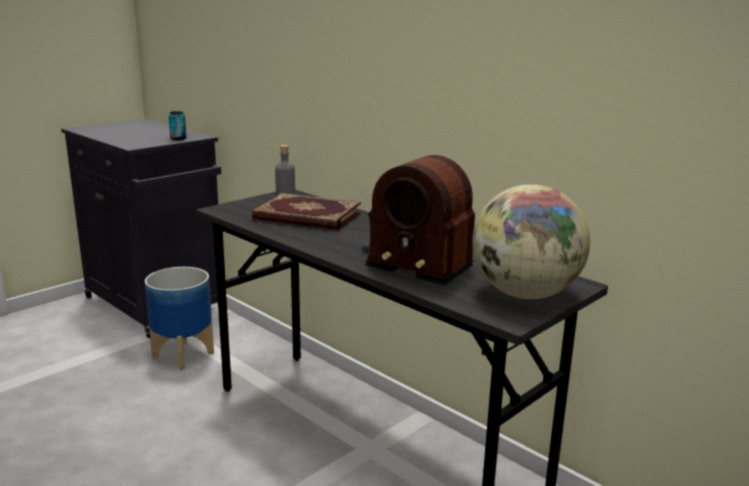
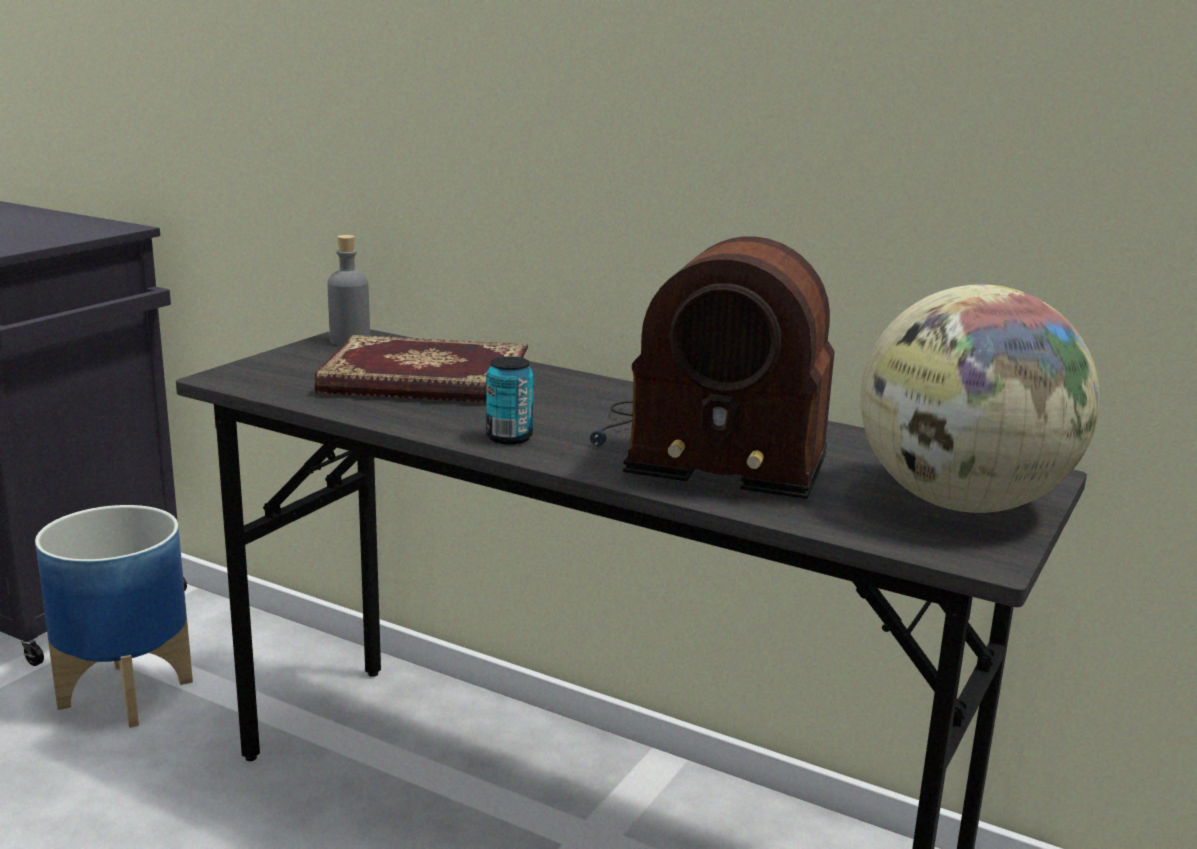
camera: 15 degrees left, 0 degrees up
(178, 138) = (74, 233): can -> can (509, 437)

